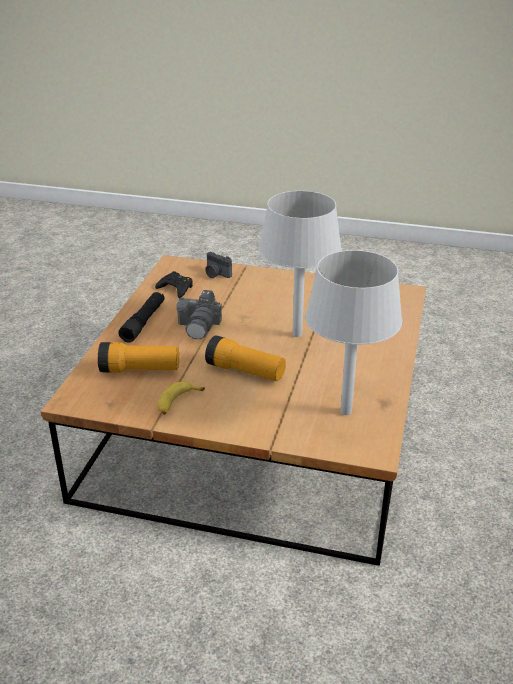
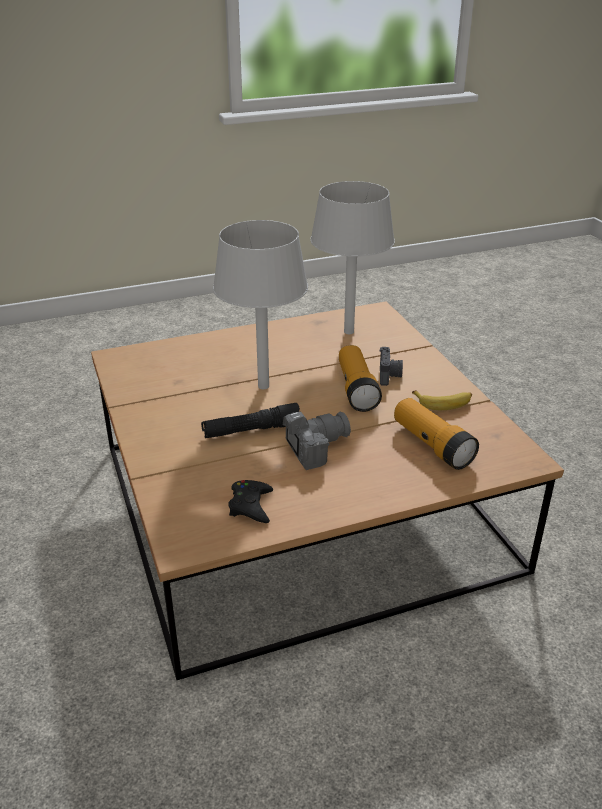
camera: 125 degrees left, 0 degrees up
(143, 322) = (352, 489): black flashlight -> black flashlight (251, 430)
(216, 274) = (181, 490): camera -> camera (389, 376)

